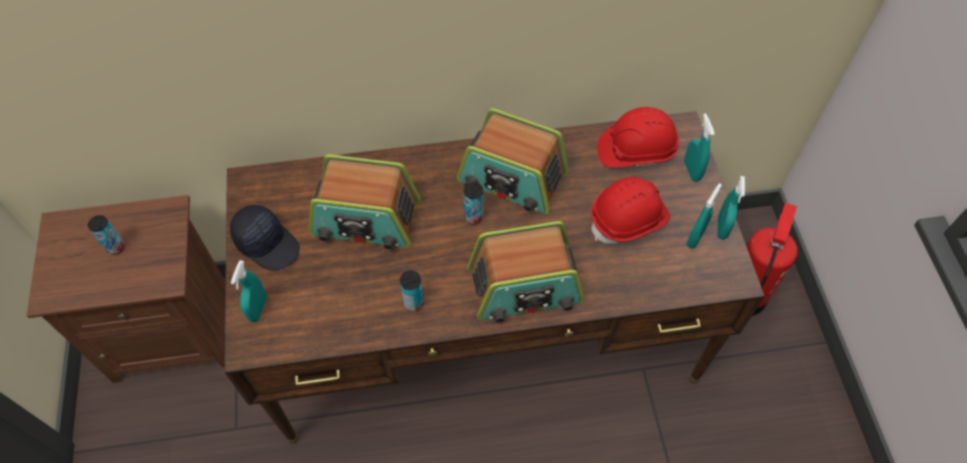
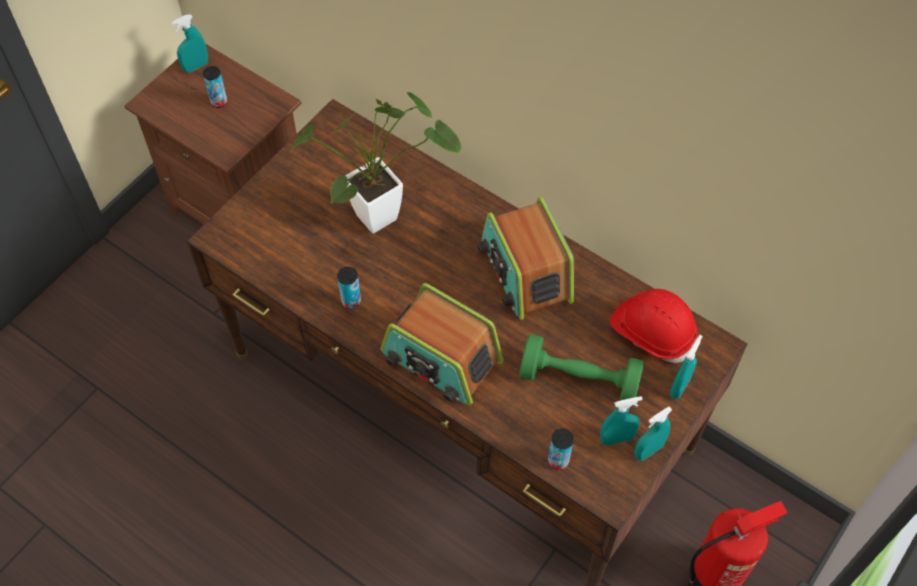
camera: 45 degrees right, 0 degrees up
(258, 309) = (249, 216): turquoise spray bottle -> turquoise spray bottle (196, 66)
(267, 243) = (302, 175): black cap -> none
(365, 219) = (385, 213): radio -> potted plant
(473, 217) = (463, 276): can -> can (558, 460)
(629, 220) = (579, 379): red hard hat -> green dumbbell

